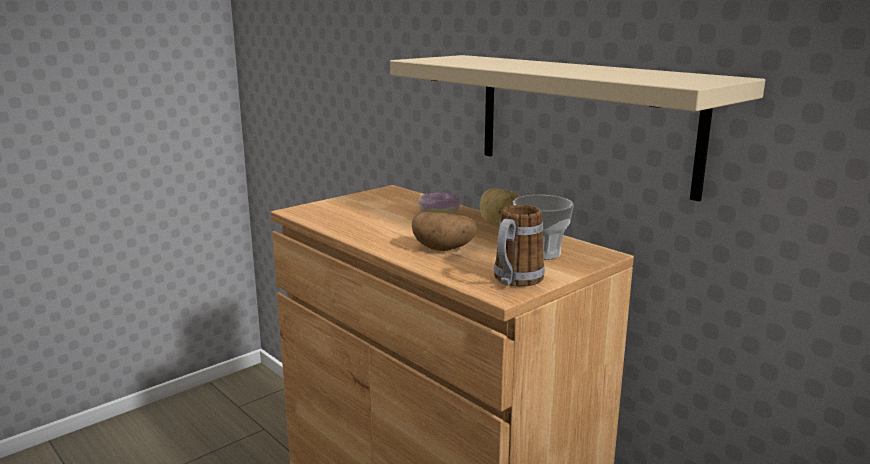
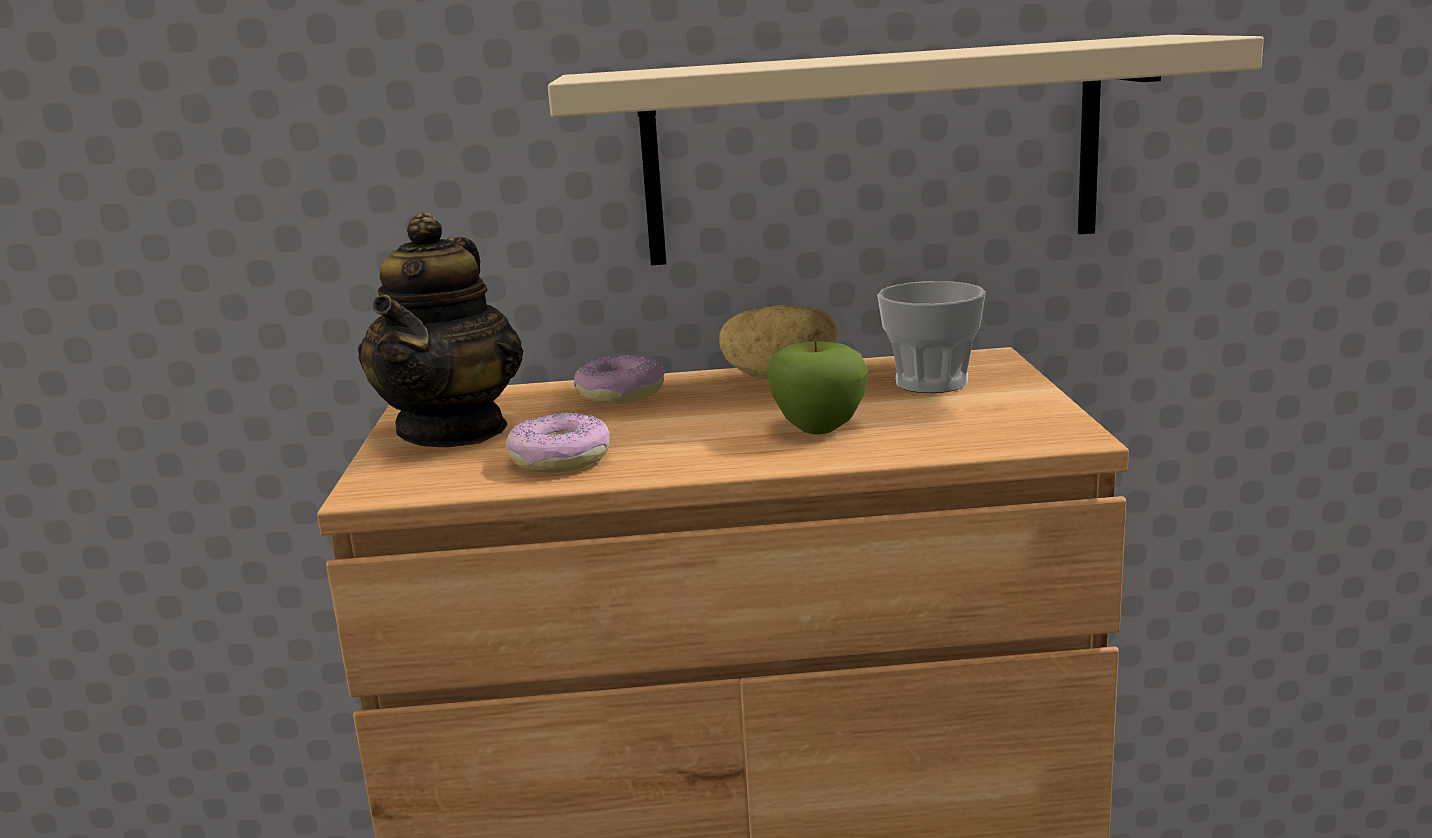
camera: 50 degrees left, 0 degrees up
(354, 223) = (560, 459): none -> donut
(363, 202) = (454, 430): none -> teapot
(444, 249) = (819, 428): potato -> apple
(514, 281) = (1028, 419): mug -> none

